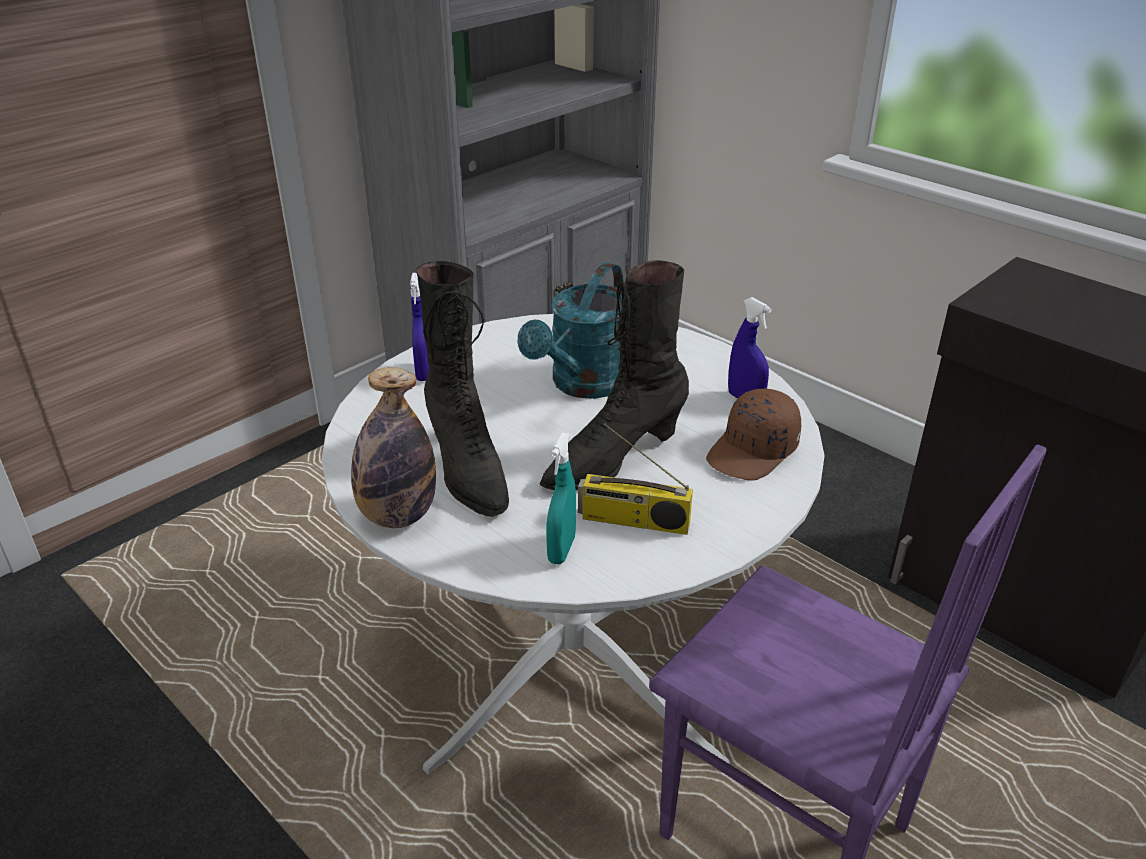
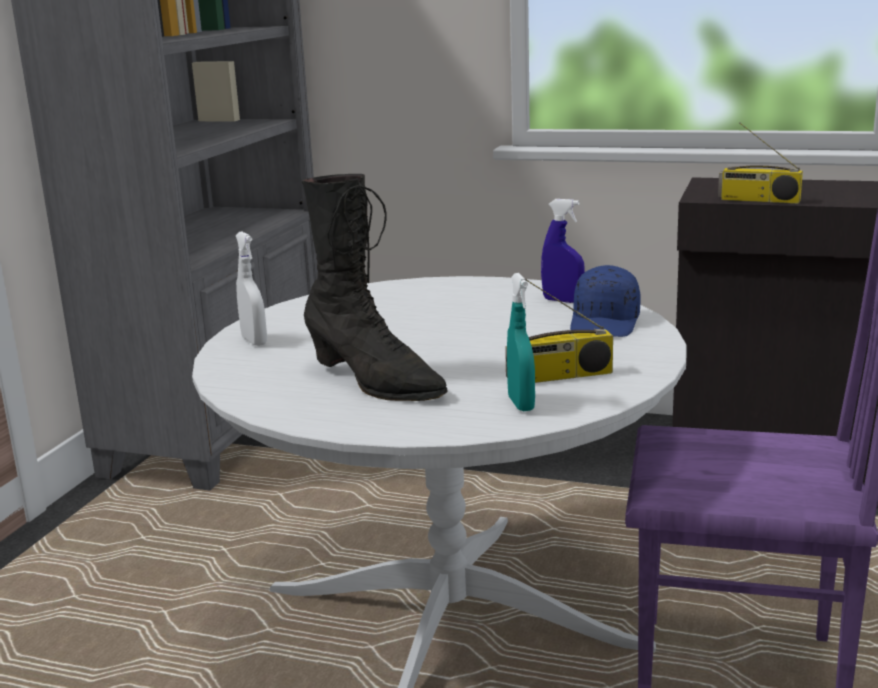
camera: 25 degrees left, 15 degrees down
(397, 516) = (345, 421): bottle -> none
(423, 373) = (254, 341): blue spray bottle -> white spray bottle
(583, 385) = (416, 319): turquoise watering can -> none
(613, 459) = (497, 350): black boot -> none
(753, 452) = (605, 323): brown cap -> blue cap
(1044, 326) = (758, 200): none -> radio

